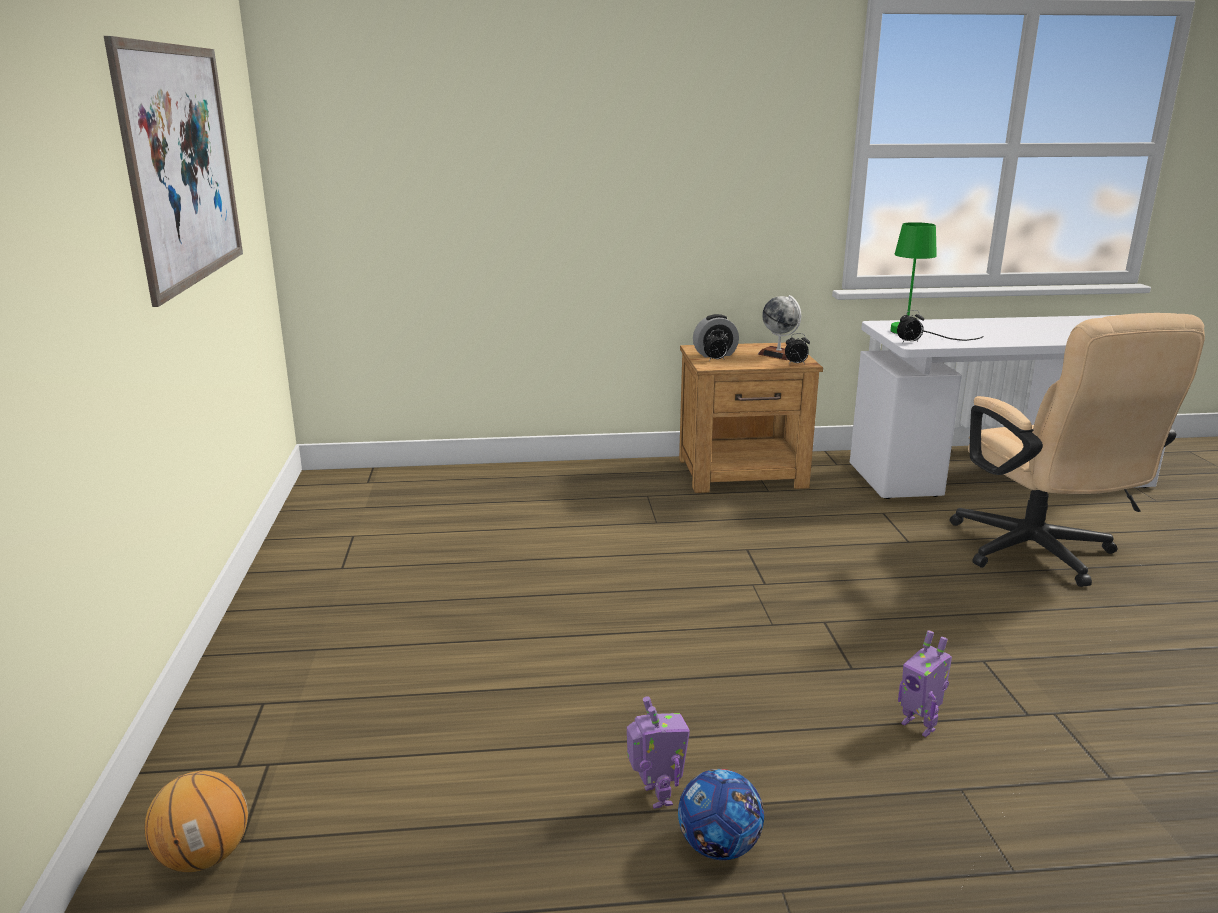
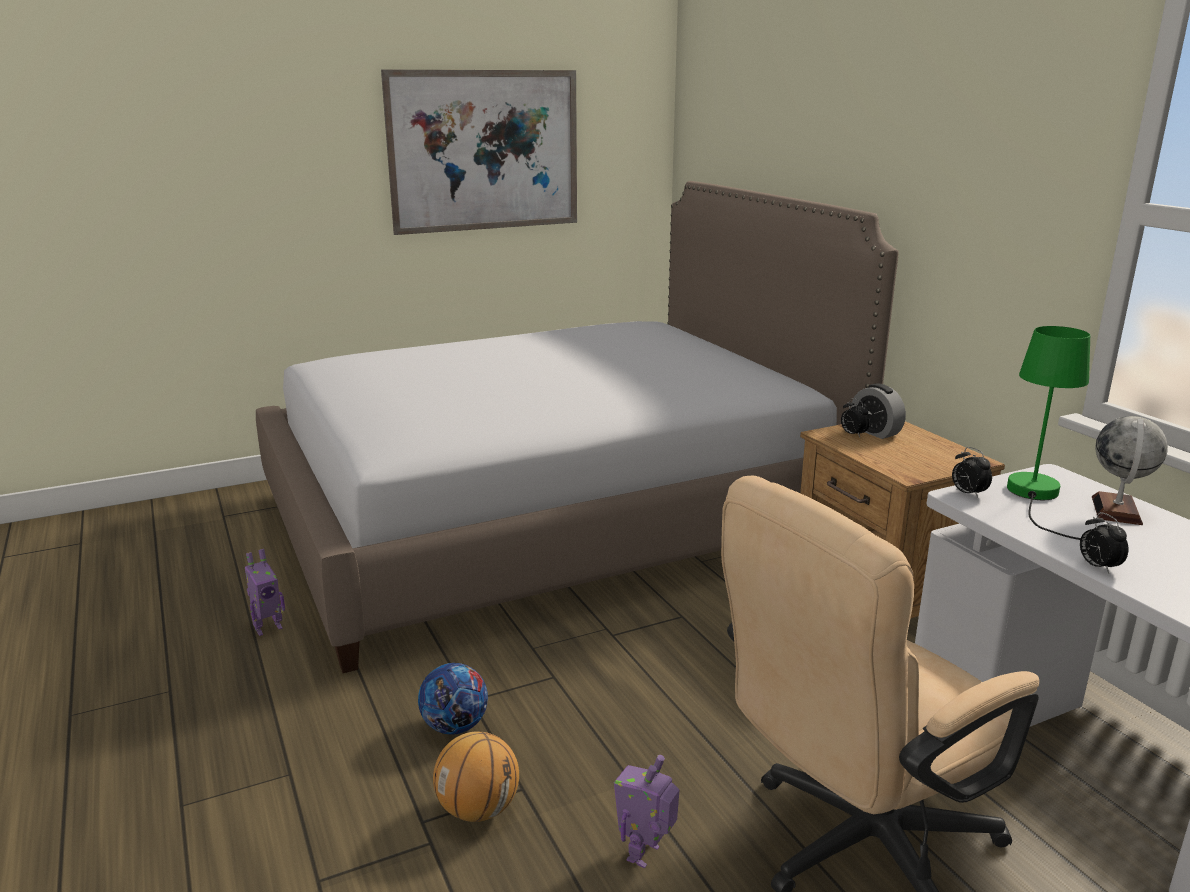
camera: 70 degrees right, 0 degrees up
(204, 856) = (211, 511): basketball -> basketball (478, 809)
(513, 573) = (553, 520): none -> bed
(719, 847) = (215, 660): football -> football (455, 726)
(778, 355) = (924, 460): globe -> globe (1116, 510)
(796, 364) = (896, 471): alarm clock -> alarm clock (1097, 567)
(919, 725) = (383, 746): toy robot -> toy robot (645, 854)

